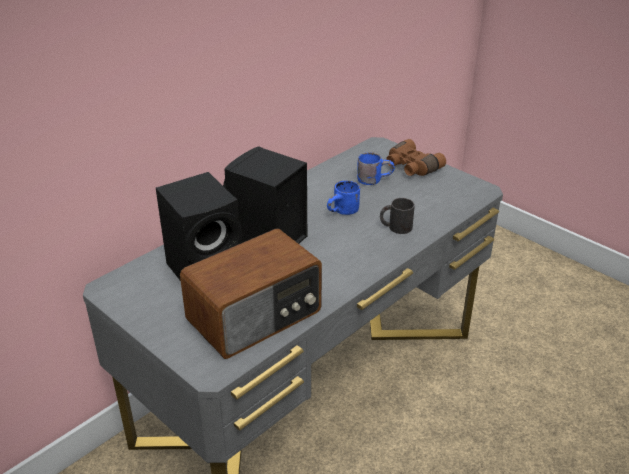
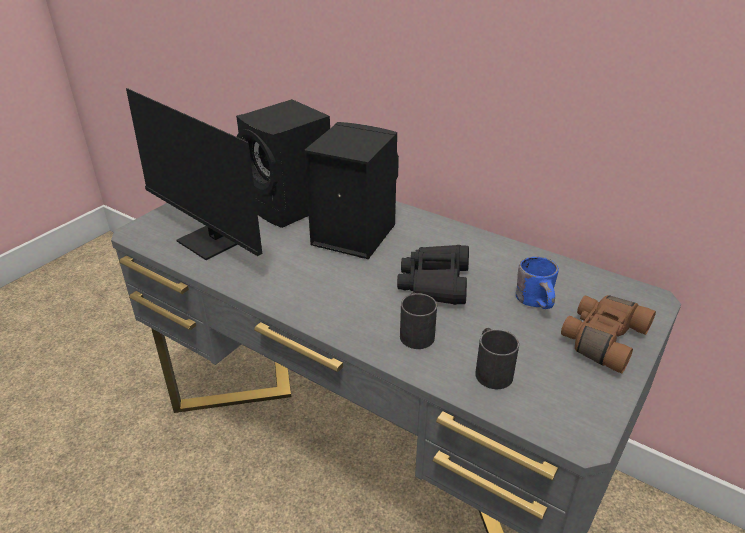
camera: 80 degrees right, 0 degrees up
(256, 317) = (215, 245): radio -> monitor
(344, 212) = (435, 283): blue mug -> black binoculars
(433, 206) = (490, 369): none -> black mug

